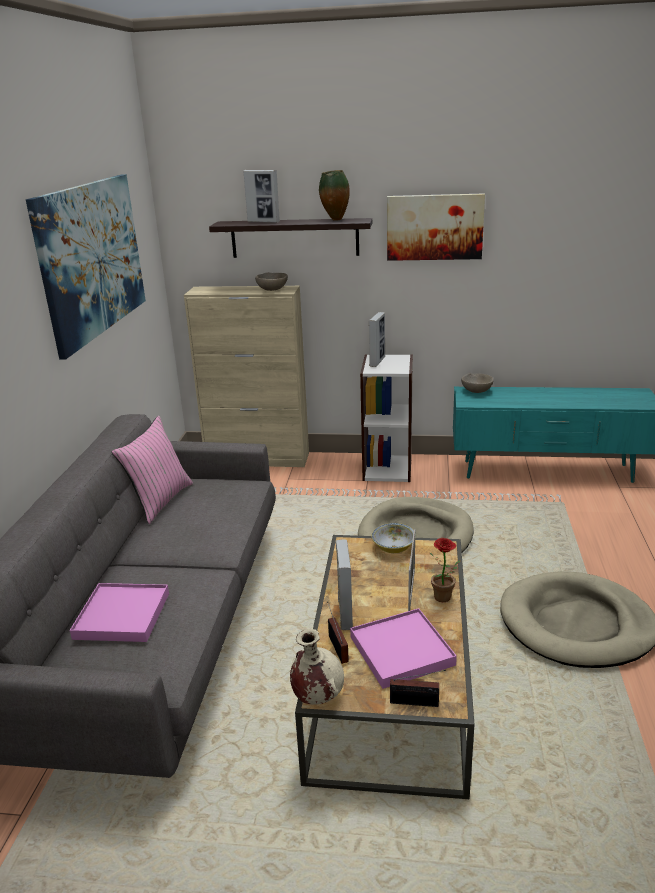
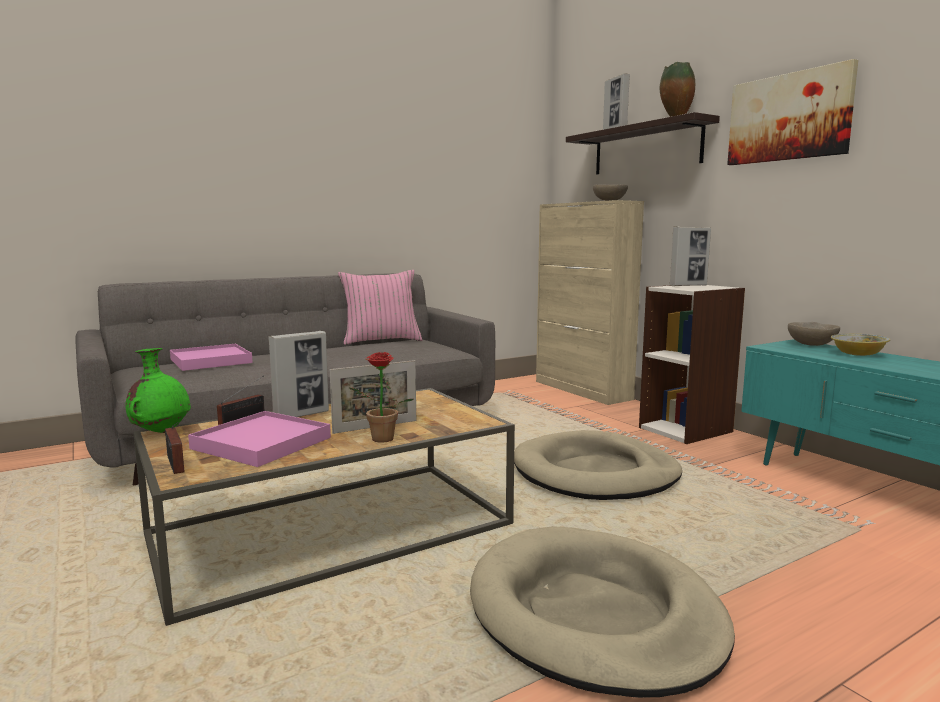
camera: 50 degrees right, 15 degrees down
(92, 258) = (420, 138): picture -> none
(317, 695) = (161, 432): beige vase -> green vase
(393, 548) = (445, 407): bowl -> bowl (858, 354)

